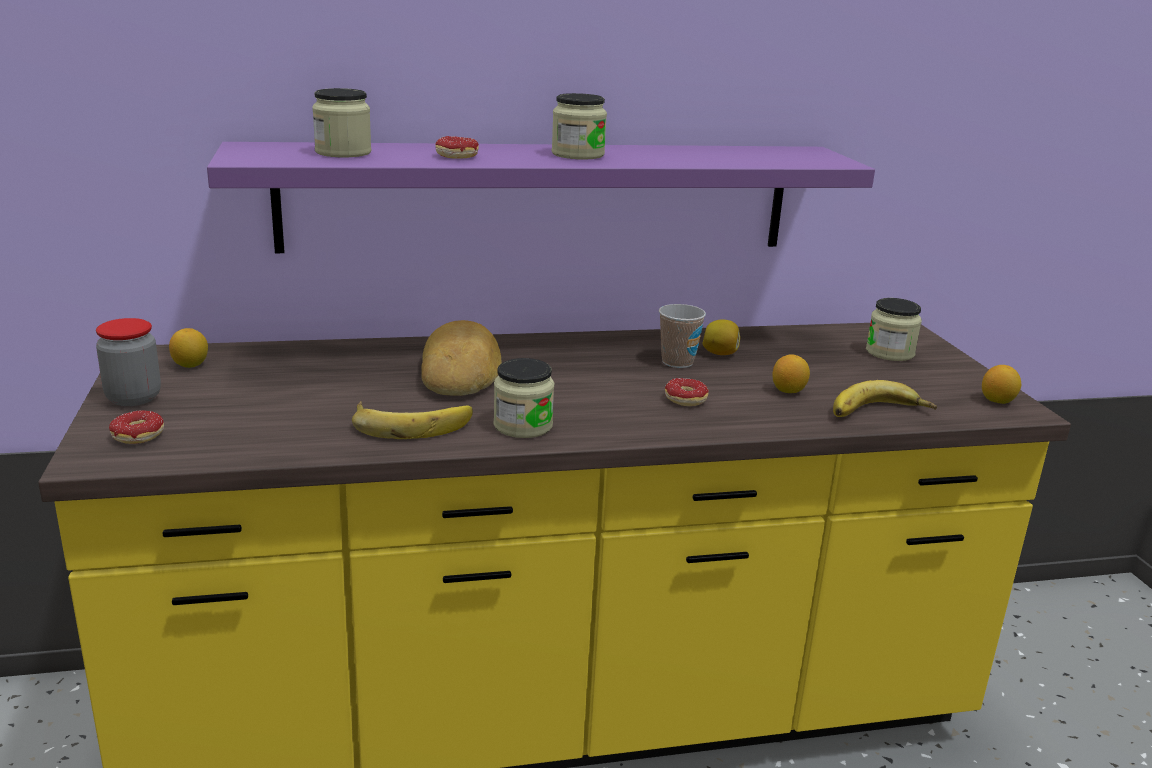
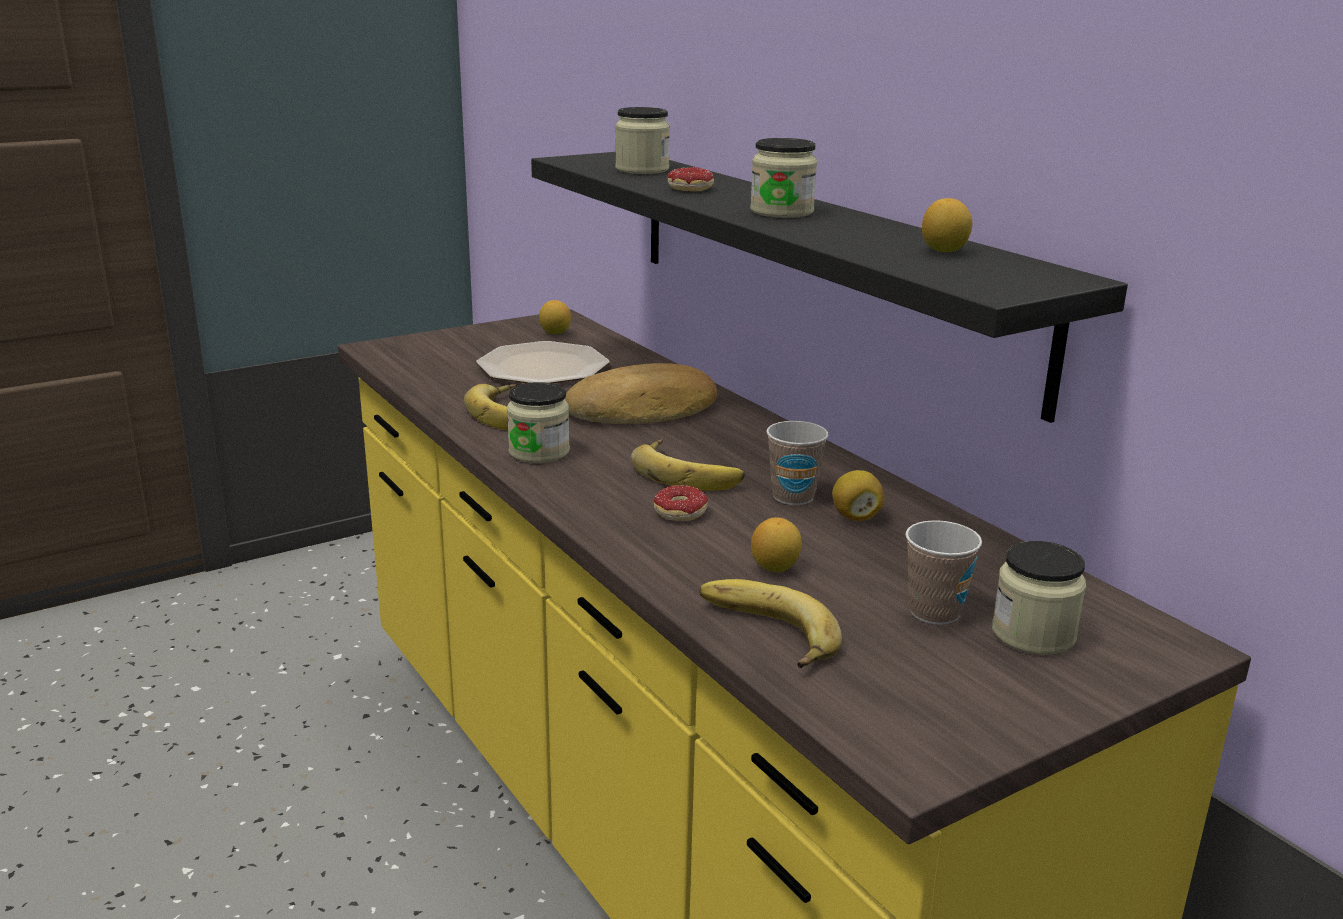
camera: 70 degrees right, 0 degrees up
(133, 398) = (480, 333): jar -> none
(144, 438) = (415, 351): donut -> none
(292, 388) = (541, 367): none -> plate
(539, 197) = (818, 264): purple shelf -> black shelf
(611, 382) = (689, 472): none -> banana
(860, 366) = (934, 612): none -> cup
(997, 401) = (928, 736): lemon -> lemon (944, 251)

